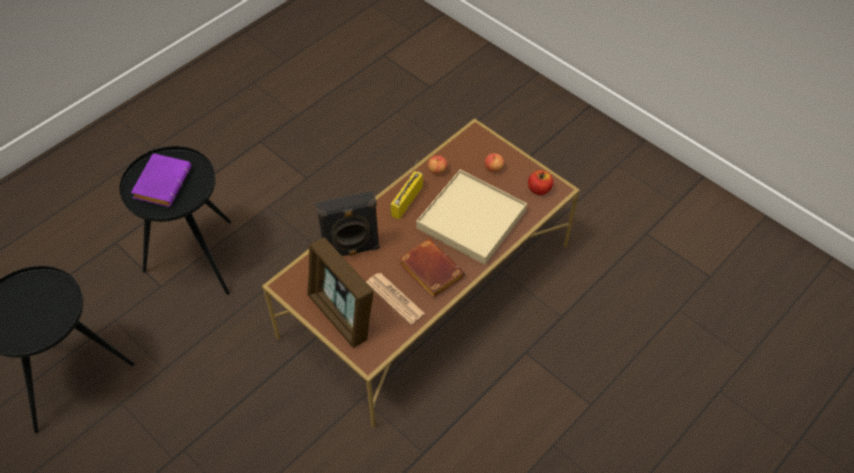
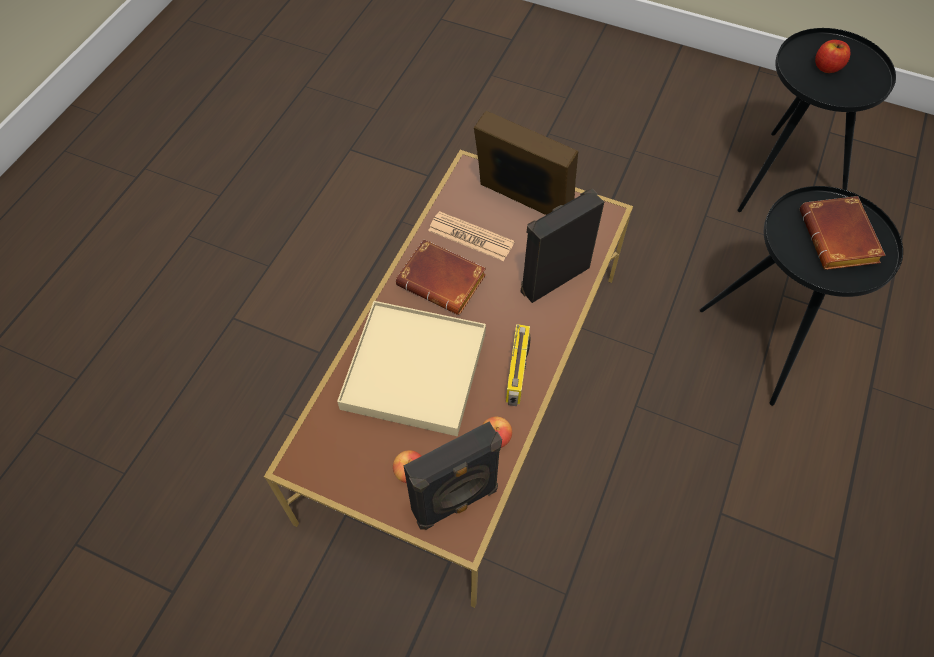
camera: 160 degrees right, 5 degrees up
(162, 182) = (840, 240): purple book -> brown book
(473, 147) = (456, 502): none -> black speaker
(539, 189) = (327, 455): apple -> apple (827, 67)

